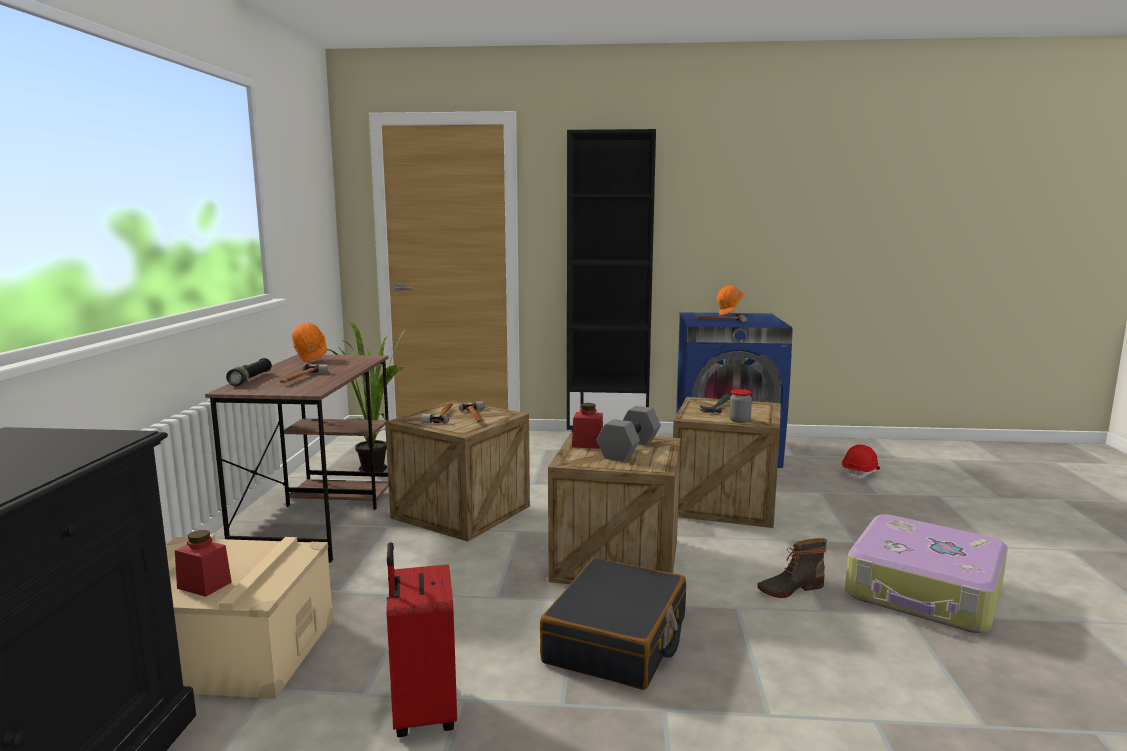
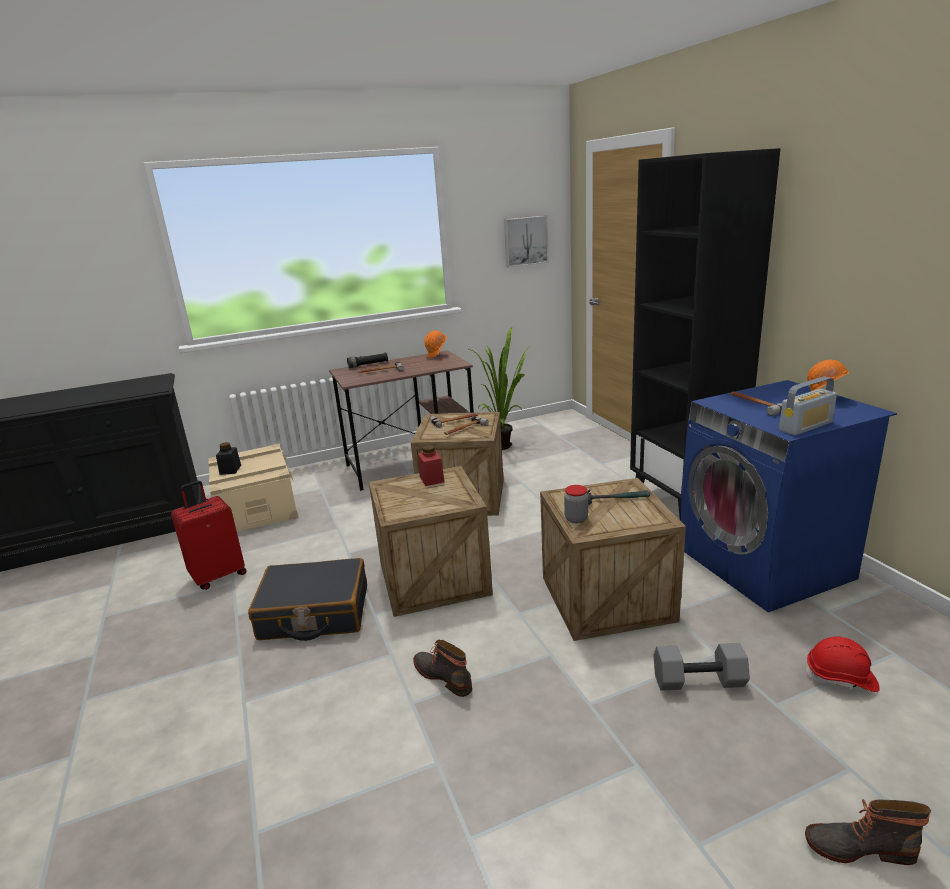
camera: 65 degrees right, 10 degrees up
(204, 585) = (230, 470): red jar -> black jar
(313, 218) = (525, 241): none -> picture
(628, 448) = (434, 494): grey dumbbell -> grey dumbbell (699, 680)
(772, 322) = (805, 426): none -> radio
(924, 592) = (499, 774): suitcase -> none
(996, 512) = (858, 846): none -> boot

